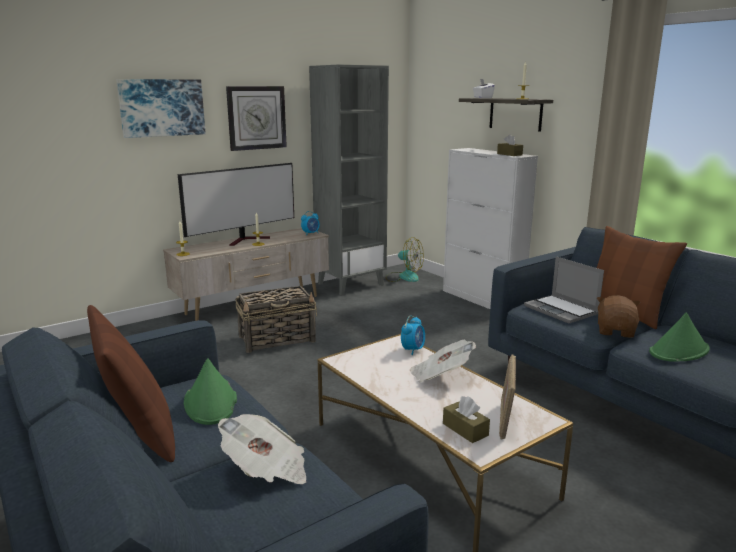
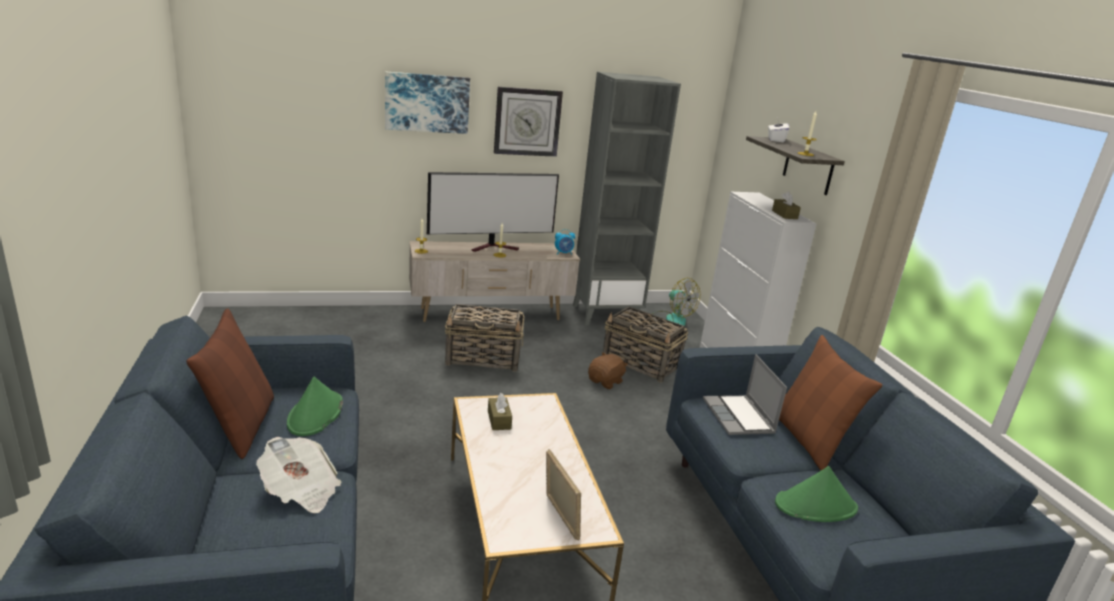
camera: 20 degrees right, 5 degrees up
(411, 311) = (641, 363): none -> basket
(413, 350) = (549, 414): alarm clock -> none
(440, 376) = (547, 450): newspaper -> none
(465, 429) = (513, 513): brown tissue box -> brown tissue box (499, 420)
(505, 420) = (560, 517): picture frame -> picture frame turned 120 degrees clockwise
(616, 331) = (772, 460): brown plush toy -> brown plush toy (606, 382)

